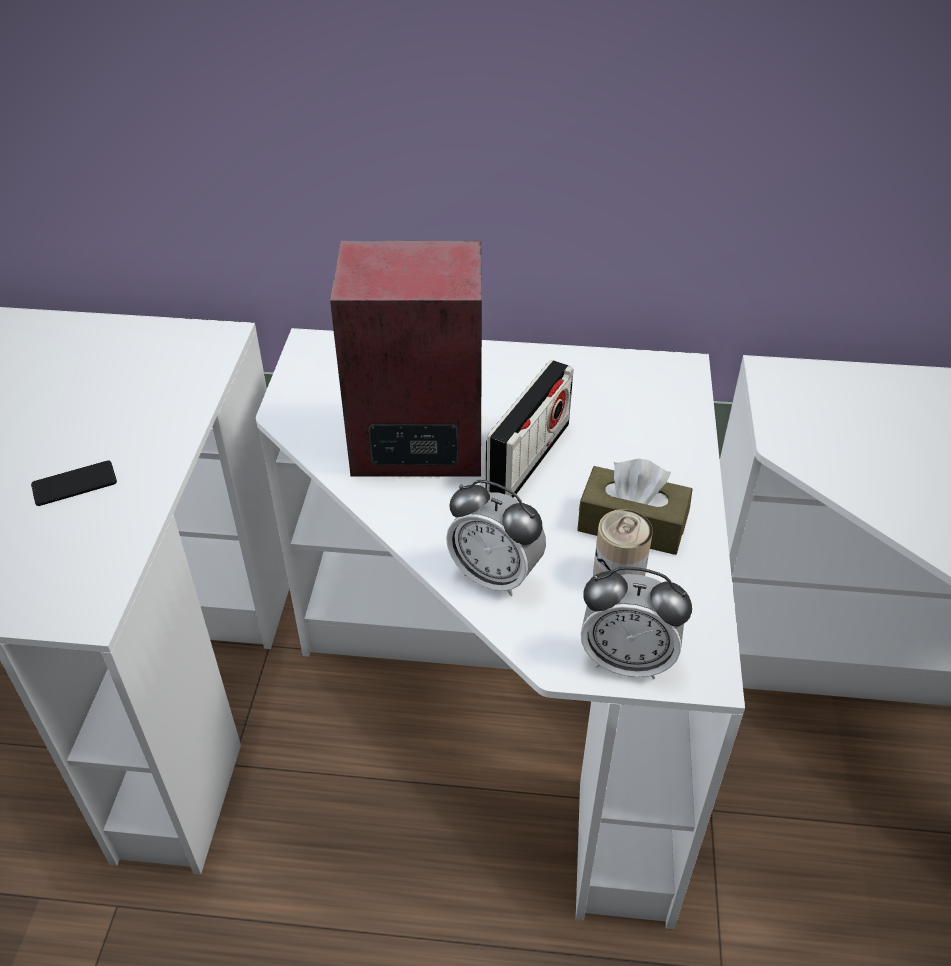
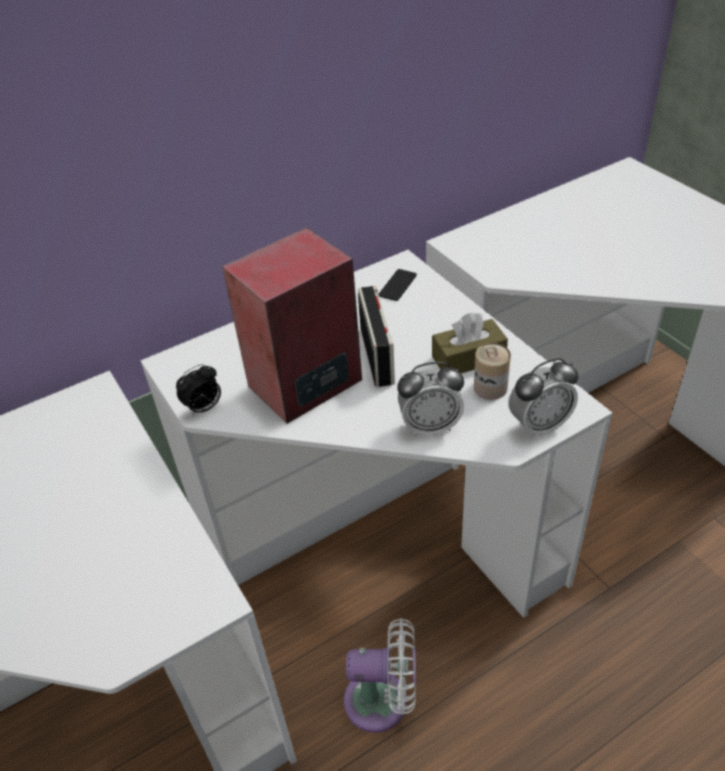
camera: 35 degrees left, 0 degrees up
(74, 484) = (105, 537): phone -> phone (397, 285)
(293, 411) = (204, 408): none -> alarm clock
(336, 884) = (383, 701): none -> white fan

